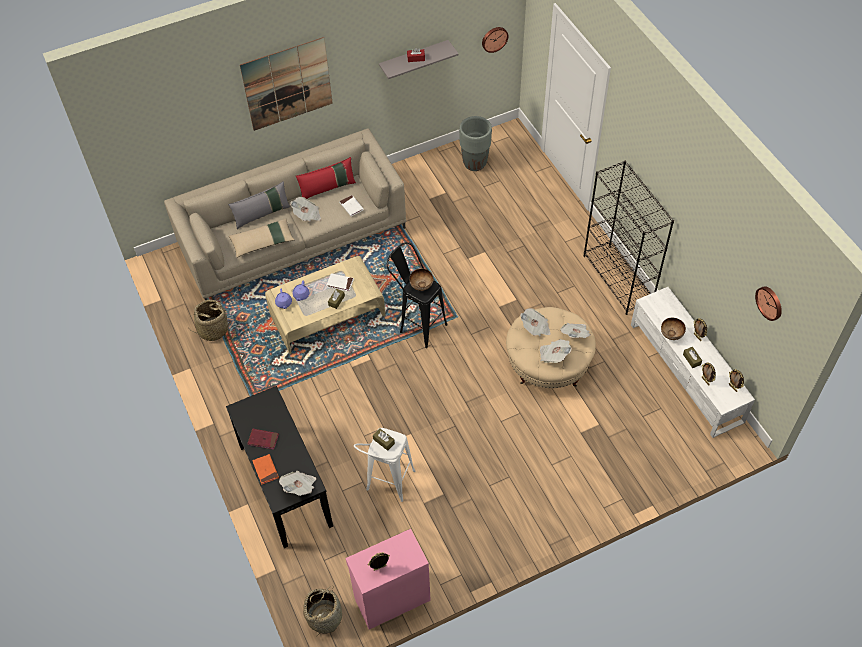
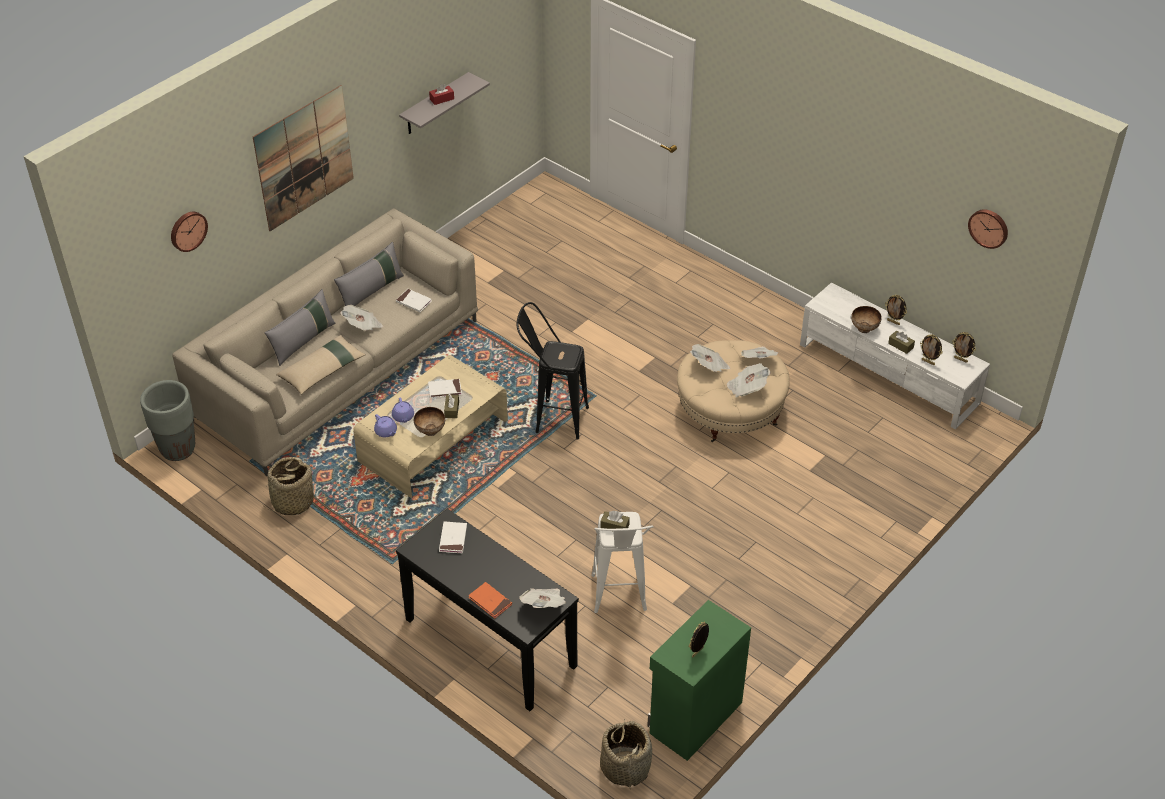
camera: 25 degrees left, 10 degrees down
(263, 440) = (467, 570): red book -> none
(267, 411) = (453, 539): none -> white book
(327, 188) = (371, 291): red pillow -> grey pillow
(391, 598) = (694, 717): pink cabinet -> green cabinet
(421, 286) = (560, 354): bowl -> bowl (430, 431)
(474, 163) = (521, 231): grey planter -> grey planter (178, 449)
(494, 38) = (514, 64): wall clock -> wall clock (187, 230)
(618, 279) = (759, 303): black bookcase -> none

